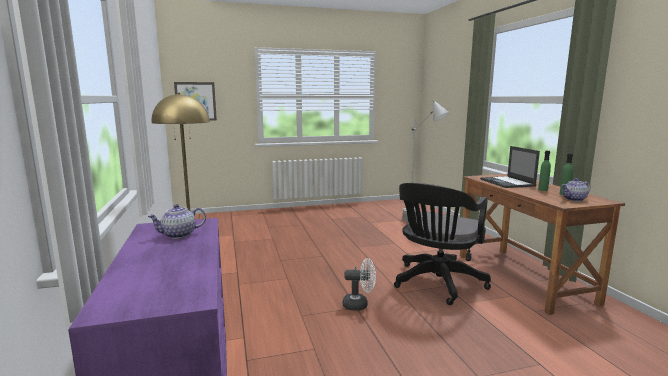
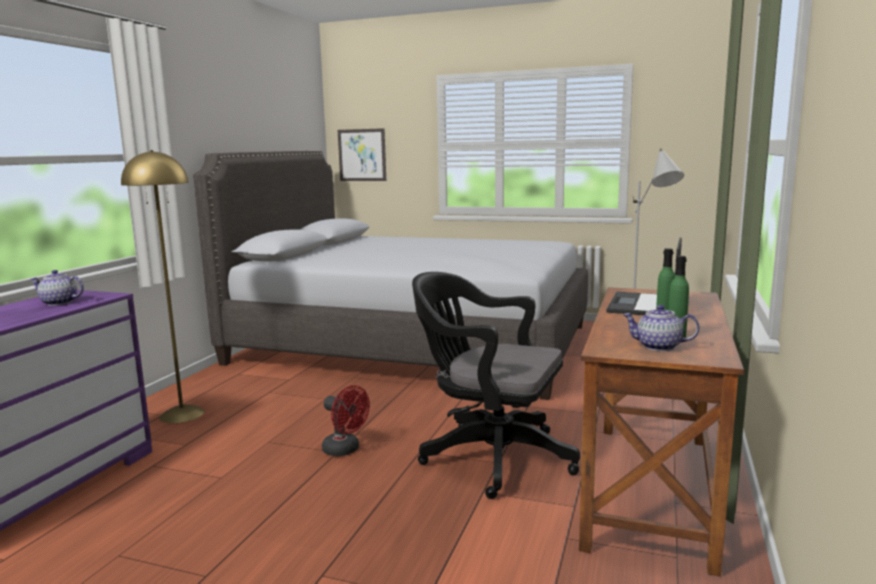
camera: 35 degrees right, 0 degrees up
(281, 232) = (413, 344): none -> grey bed
(359, 305) = (345, 450): white fan -> red fan
(436, 284) = (490, 456): black office chair -> black office chair turned 45 degrees clockwise

